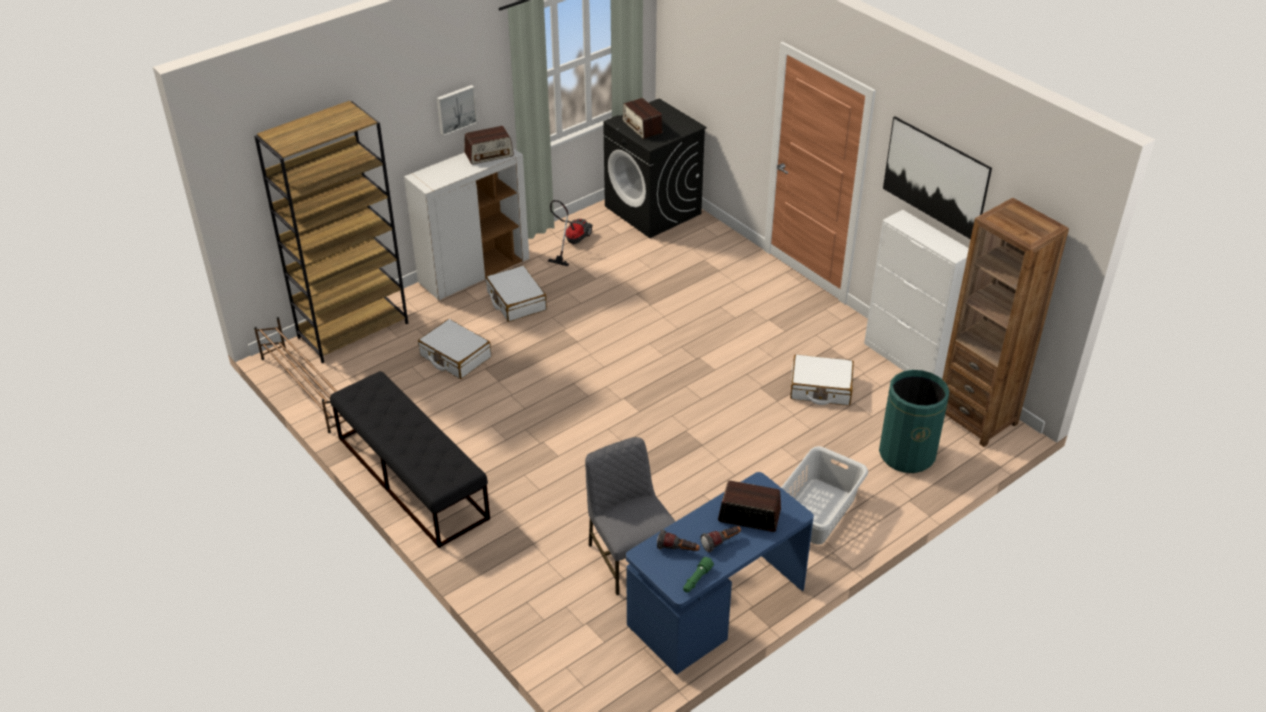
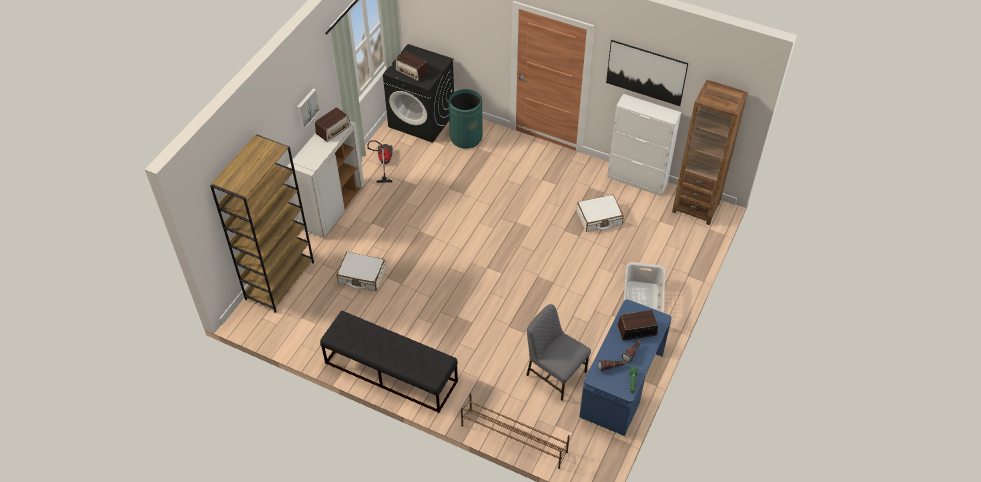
camera: 25 degrees left, 10 degrees up
(306, 388) = (278, 335): brown shoe rack -> brown shoe rack (513, 438)
(516, 301) = (375, 220): white suitcase -> none
(907, 454) = (670, 245): green trash can -> green trash can (466, 137)

